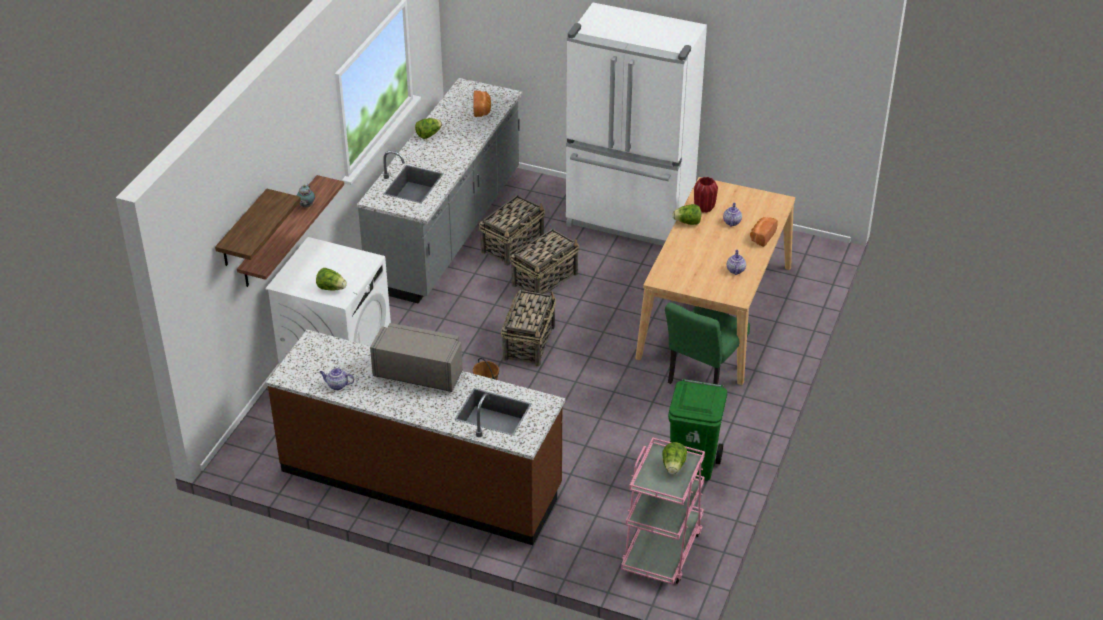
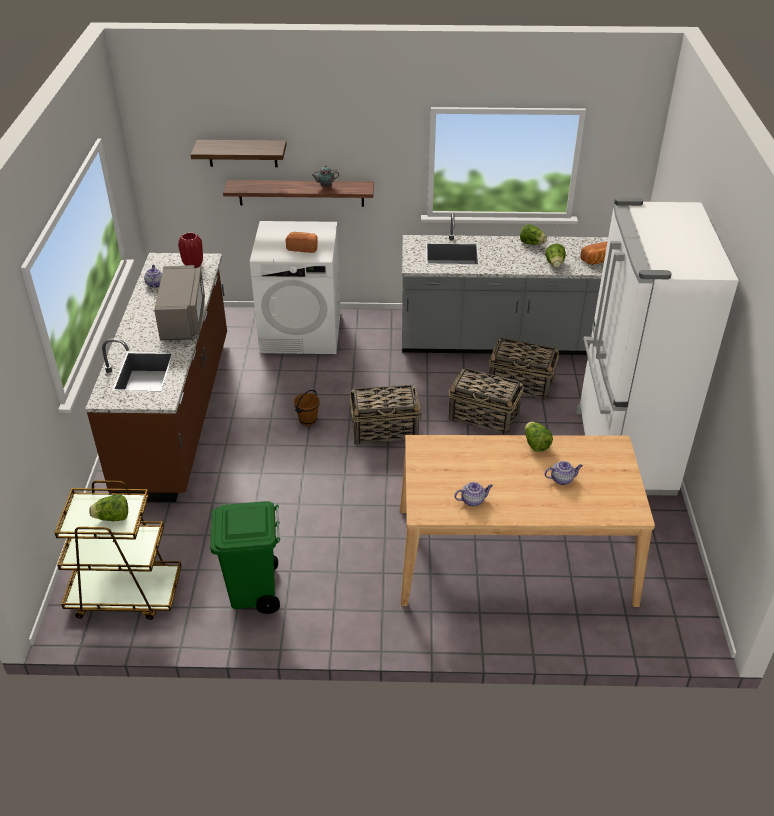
camera: 70 degrees right, 0 degrees up
(331, 288) = (273, 248): lettuce -> lettuce (555, 264)
(662, 549) = (125, 594): pink cart -> brown cart
(702, 378) = (395, 568): green chair -> none
(704, 208) = (571, 451): red vase -> red vase (193, 265)
(761, 237) = (550, 510): bread -> bread (303, 248)

